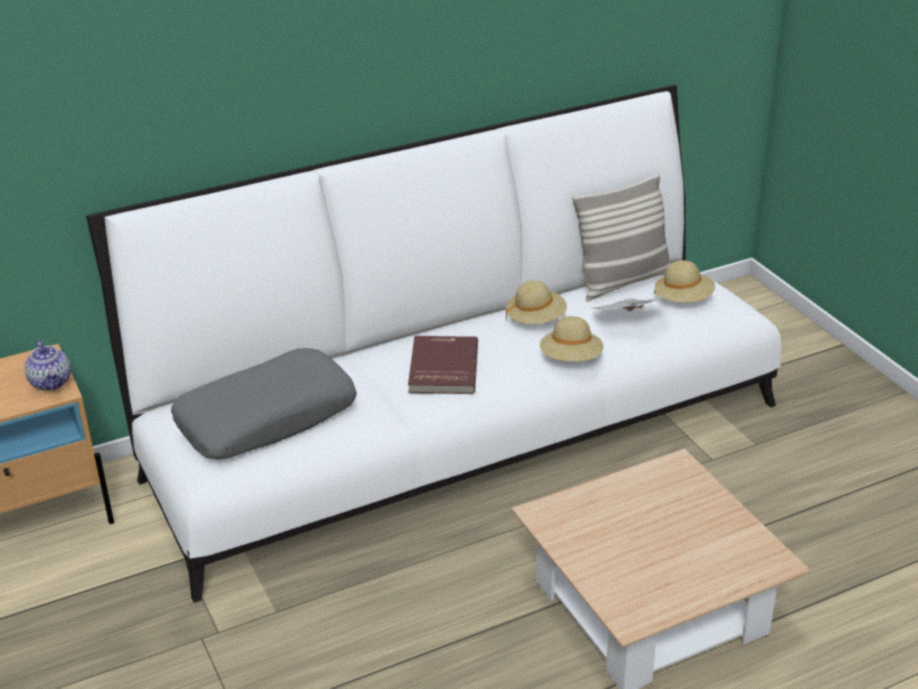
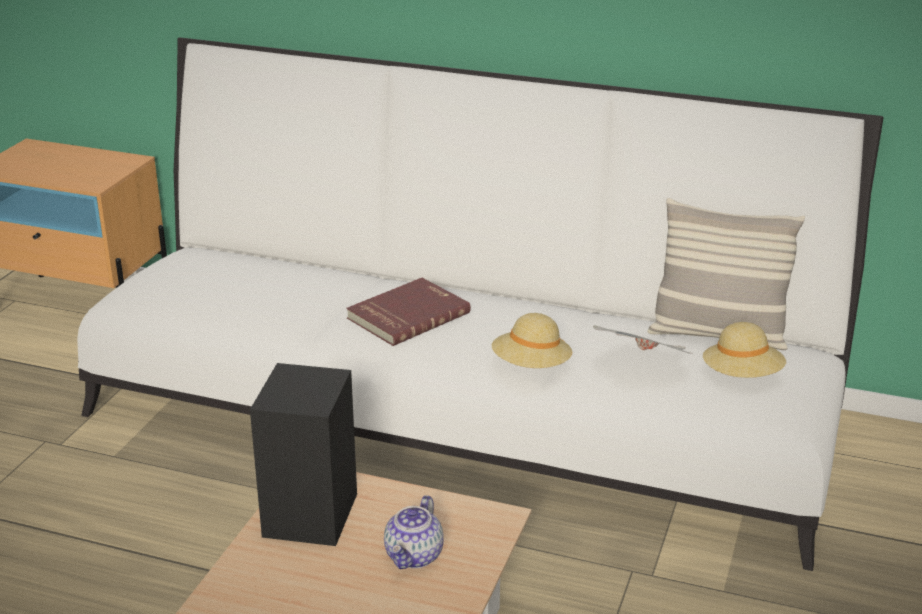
camera: 45 degrees right, 5 degrees down
(51, 382) = (102, 176): teapot -> teapot (414, 556)
(266, 418) = (222, 282): grey pillow -> none
(536, 320) = (569, 324): beige hat -> none
(581, 532) = (311, 513): none -> black speaker

